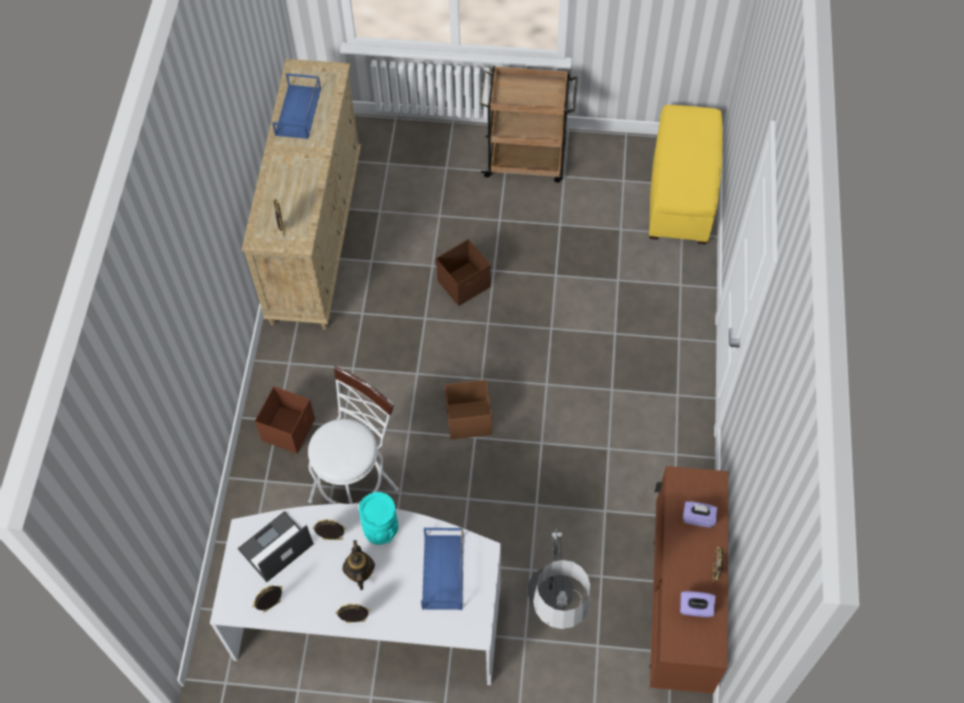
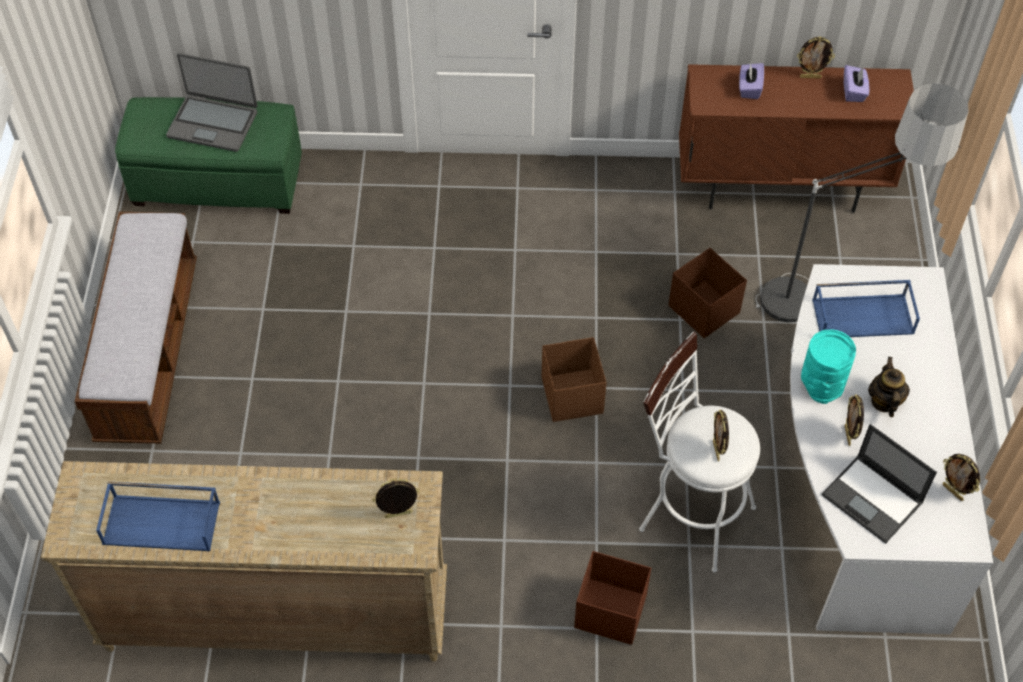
camera: 95 degrees left, 5 degrees down
(355, 622) = (947, 399): picture frame -> picture frame (717, 451)
(359, 572) = (884, 401): teapot -> teapot turned 105 degrees clockwise
(464, 284) = (360, 413): brown storage box -> brown storage box (703, 309)
(527, 161) = (149, 350): brown cart -> bench
(681, 194) = (219, 182): yellow ottoman -> green ottoman
(692, 159) = (213, 123): none -> laptop

